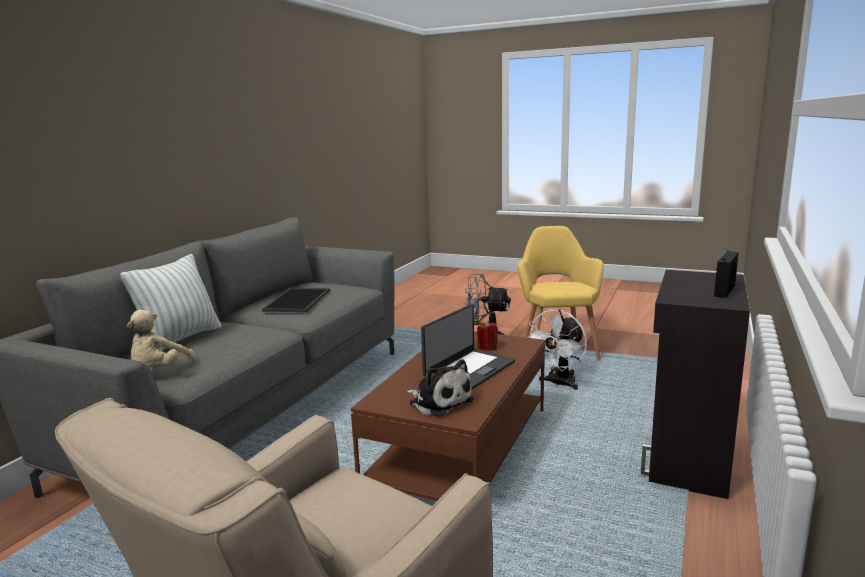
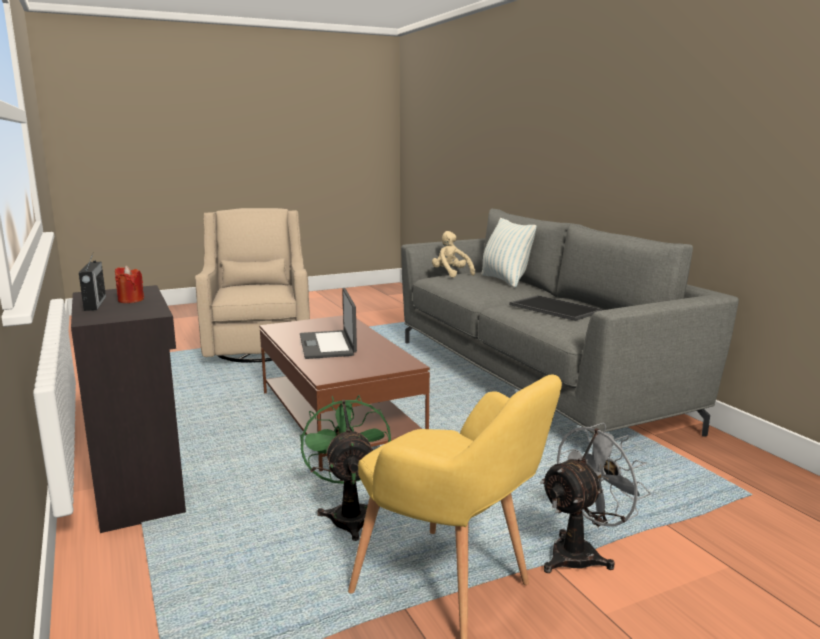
camera: 130 degrees right, 0 degrees up
(439, 401) = (307, 328): plush toy -> none
(487, 347) = (351, 362): red candle -> red candle (130, 300)
(559, 384) = (349, 515): white fan -> green fan

